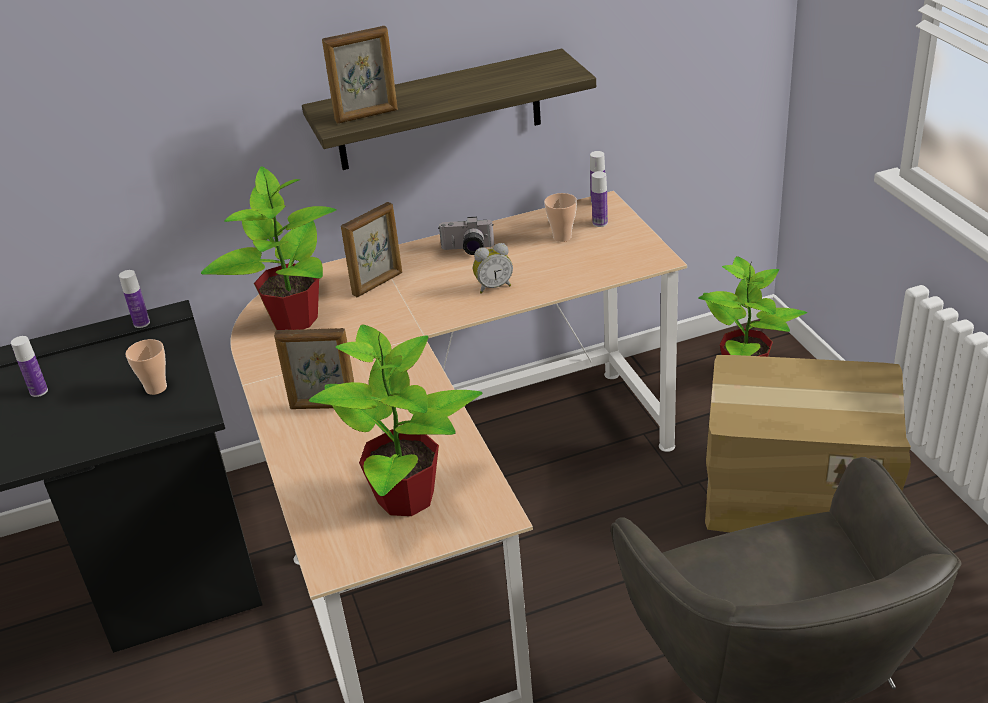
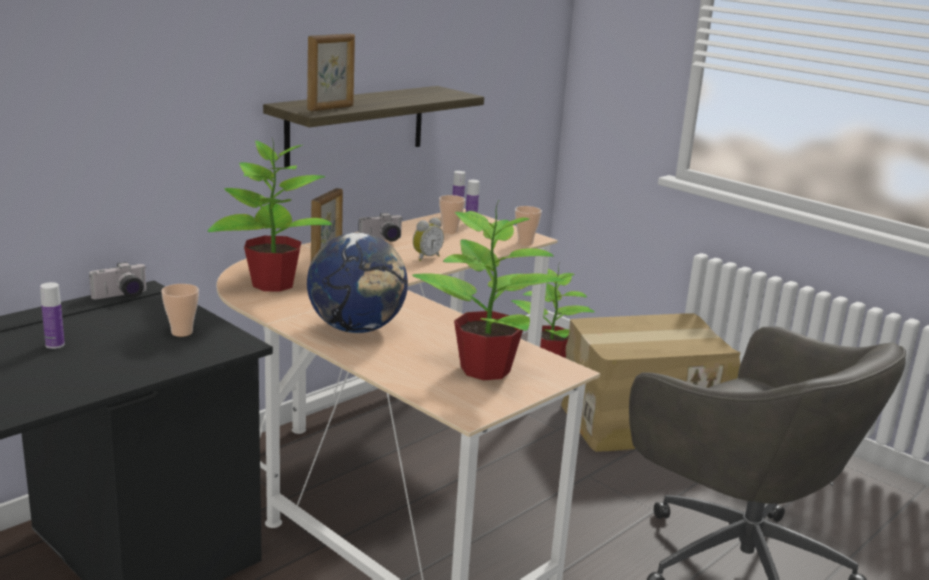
camera: 30 degrees left, 15 degrees down
(141, 323) = (121, 296): bottle -> camera
(324, 406) = (357, 328): picture frame -> globe
(639, 267) = (525, 242): none -> cup

